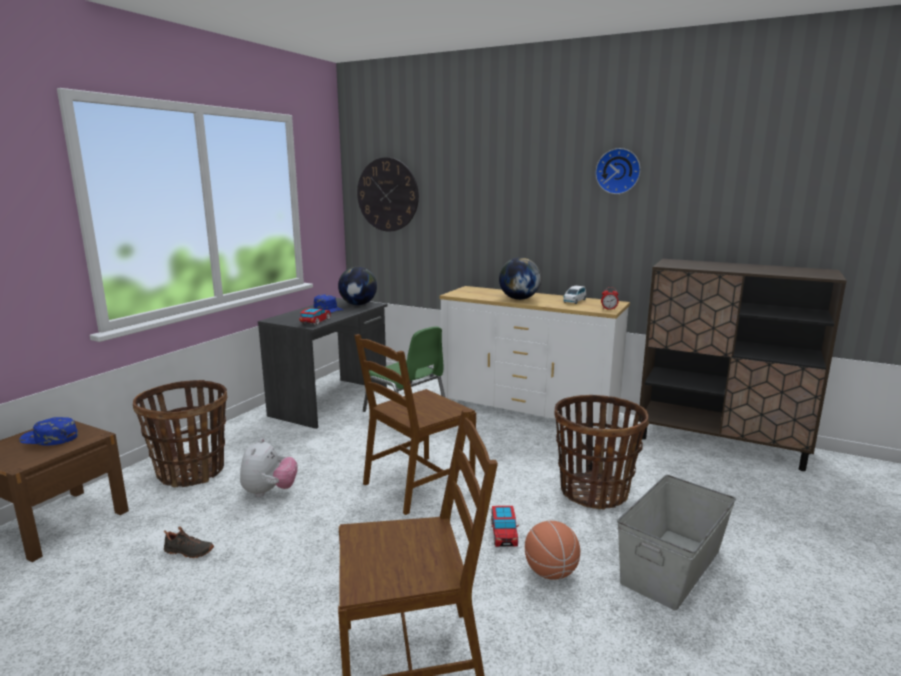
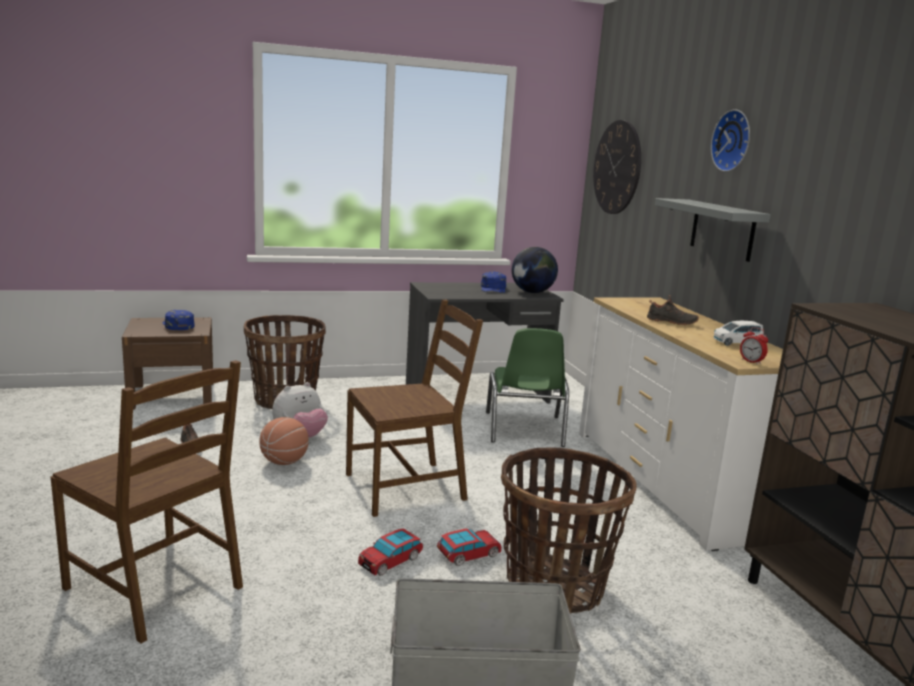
camera: 45 degrees right, 0 degrees up
(315, 322) = (449, 294): toy car -> toy car (468, 555)
(417, 484) = (406, 487): brown chair -> brown chair turned 150 degrees clockwise
(519, 299) = (671, 322): globe -> black shoe
(520, 230) = (722, 229): none -> grey shelf
(551, 572) = (359, 612): basketball -> basketball (284, 462)
(618, 171) = (842, 148): wall clock -> wall clock (734, 141)

